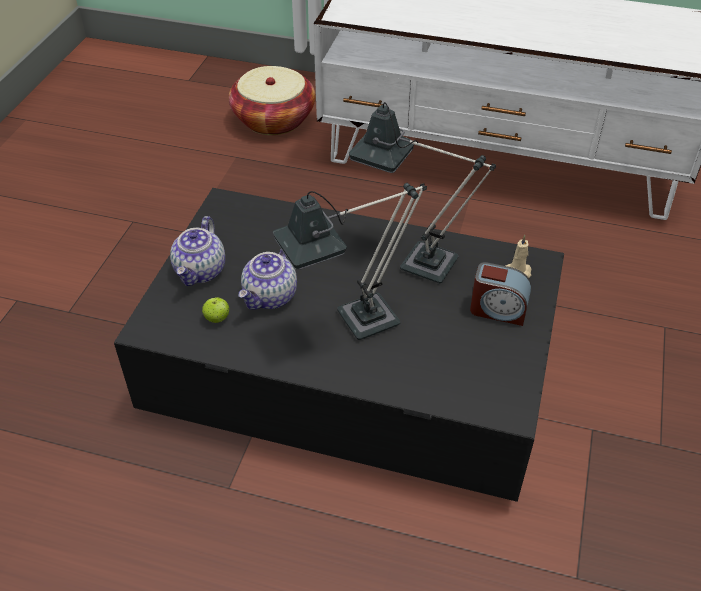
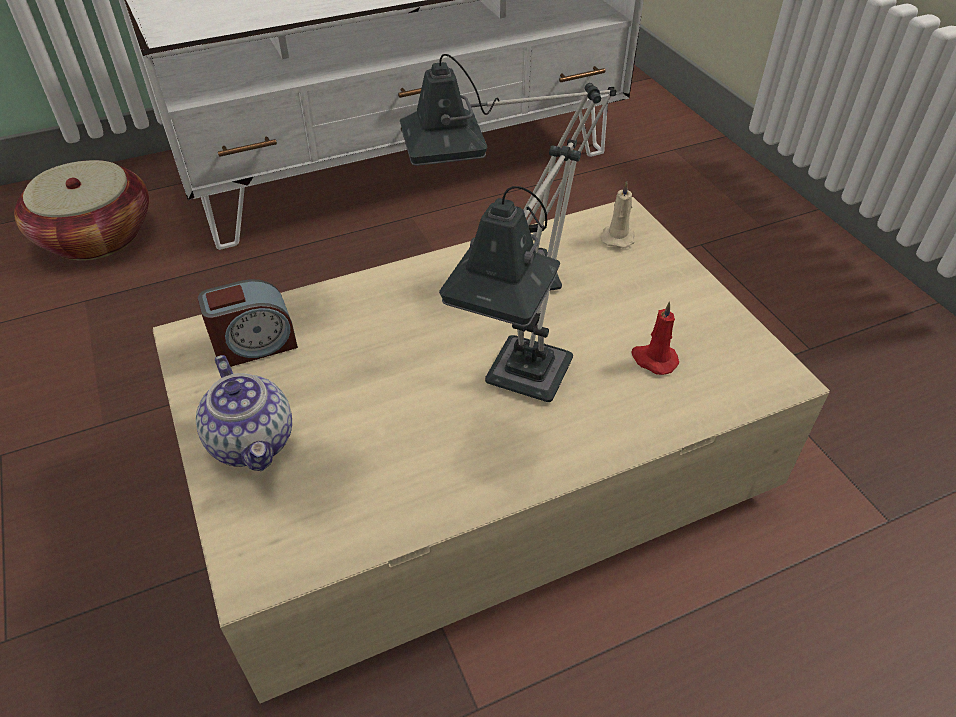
camera: 40 degrees left, 0 degrees up
(217, 319) = (345, 489): apple -> none
(271, 296) = (385, 417): teapot -> none
(352, 374) = (479, 467): black coffee table -> beige coffee table
(446, 354) = (653, 359): none -> red candle
(498, 310) = (644, 283): alarm clock -> alarm clock (255, 345)

